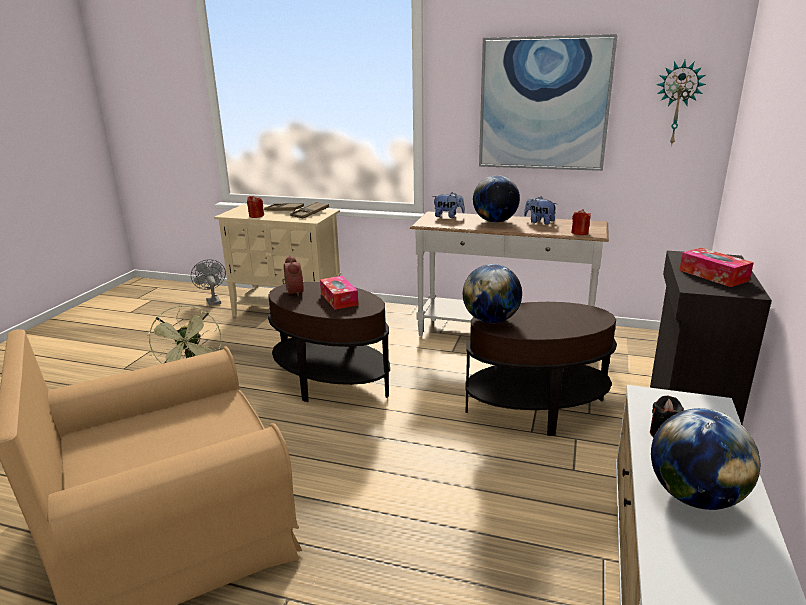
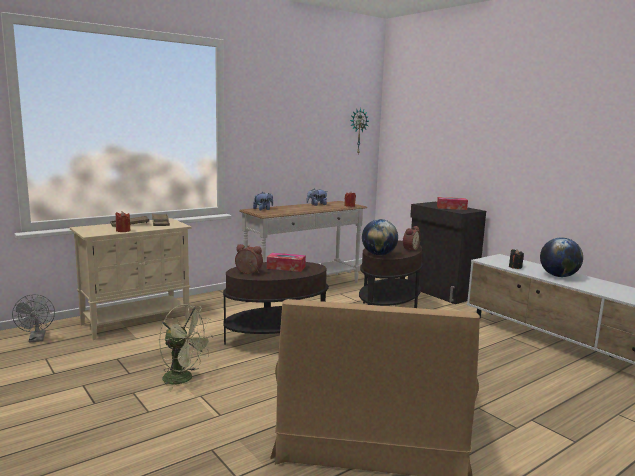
camera: 55 degrees left, 10 degrees down
(212, 300) = (37, 339): grey fan -> grey fan turned 120 degrees counterclockwise
(495, 221) = (296, 208): globe -> none
(543, 104) = (297, 131): picture -> none
(565, 328) = (409, 249): none -> alarm clock

